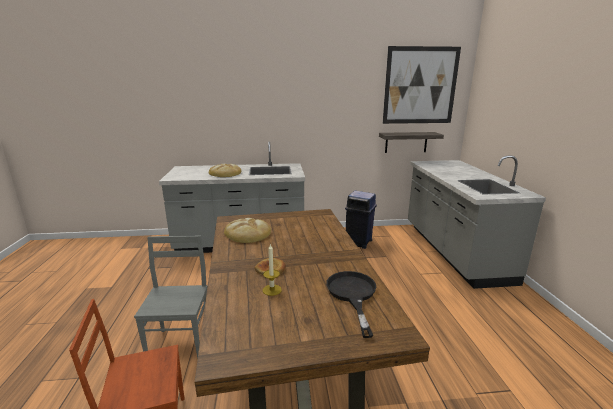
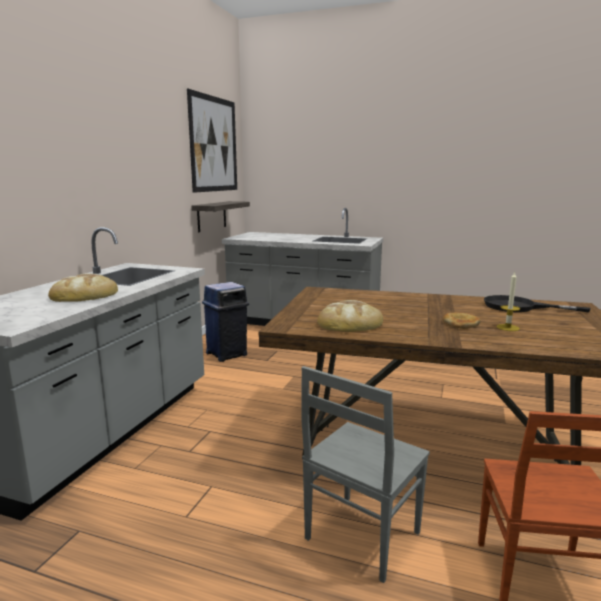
camera: 65 degrees left, 5 degrees down
(181, 344) = (360, 536): grey chair -> grey chair turned 75 degrees counterclockwise

